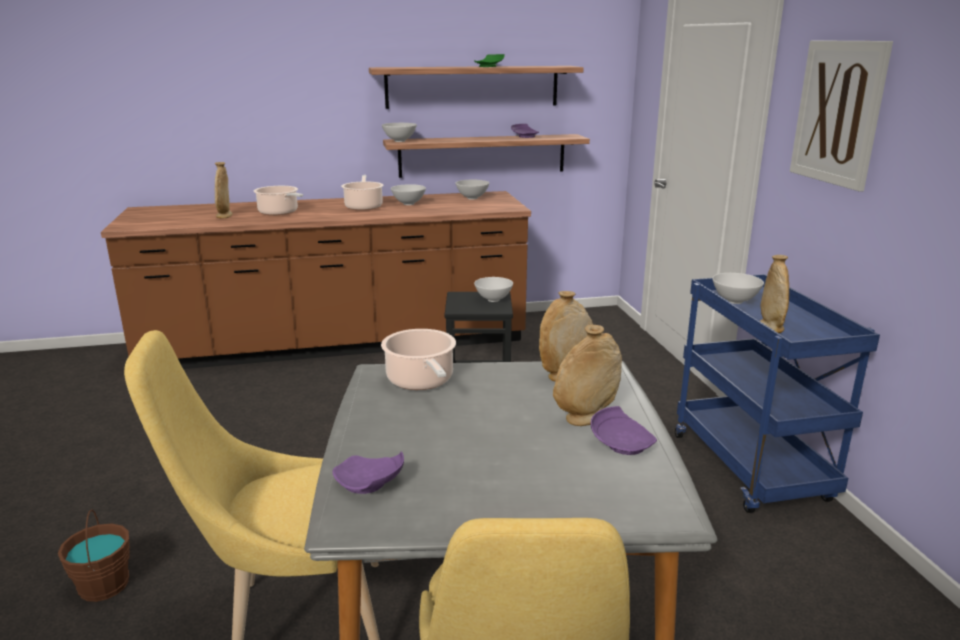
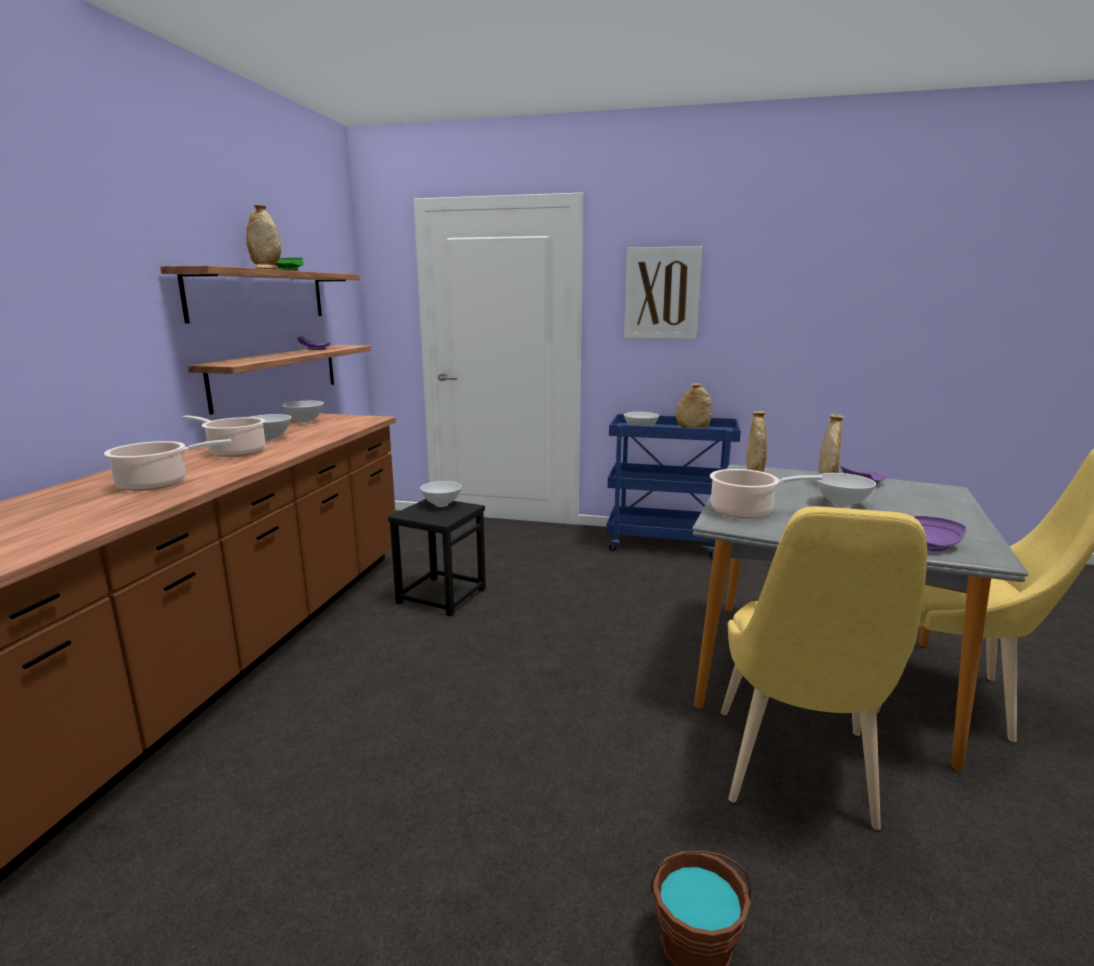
camera: 65 degrees left, 5 degrees down
(224, 216) = (85, 510): beige vase -> beige vase (266, 269)
(399, 141) = (225, 363): white bowl -> white bowl (841, 504)

